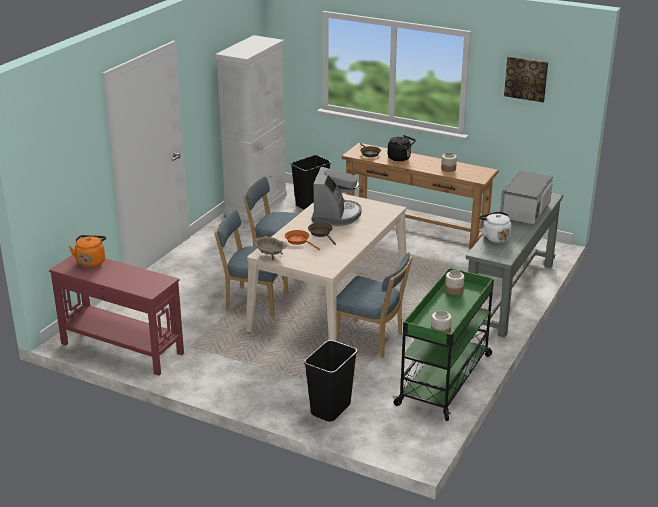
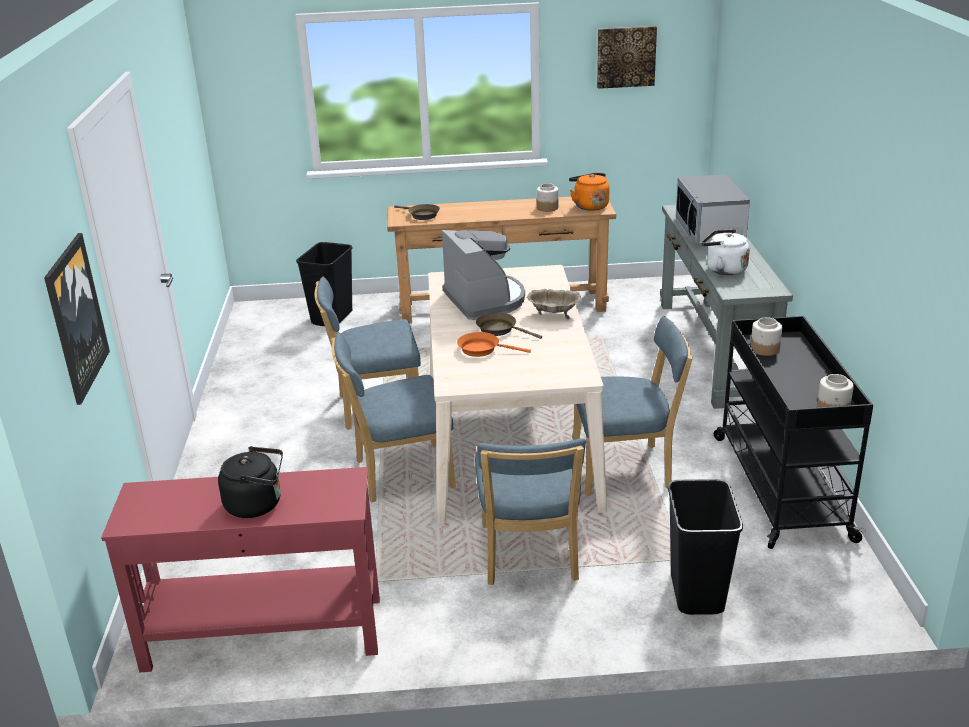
camera: 30 degrees left, 0 degrees up
(77, 165) = (75, 317): none -> picture
(91, 261) = (172, 493): orange kettle -> orange kettle (589, 206)
(256, 205) = (252, 340): white cabinet -> none
(270, 255) = (467, 382): beige bowl -> beige bowl (553, 314)
(271, 362) = (529, 557): none -> blue chair
(400, 158) = (470, 211): black kettle -> black kettle (257, 504)
(445, 379) = (780, 485): green cart -> black cart

